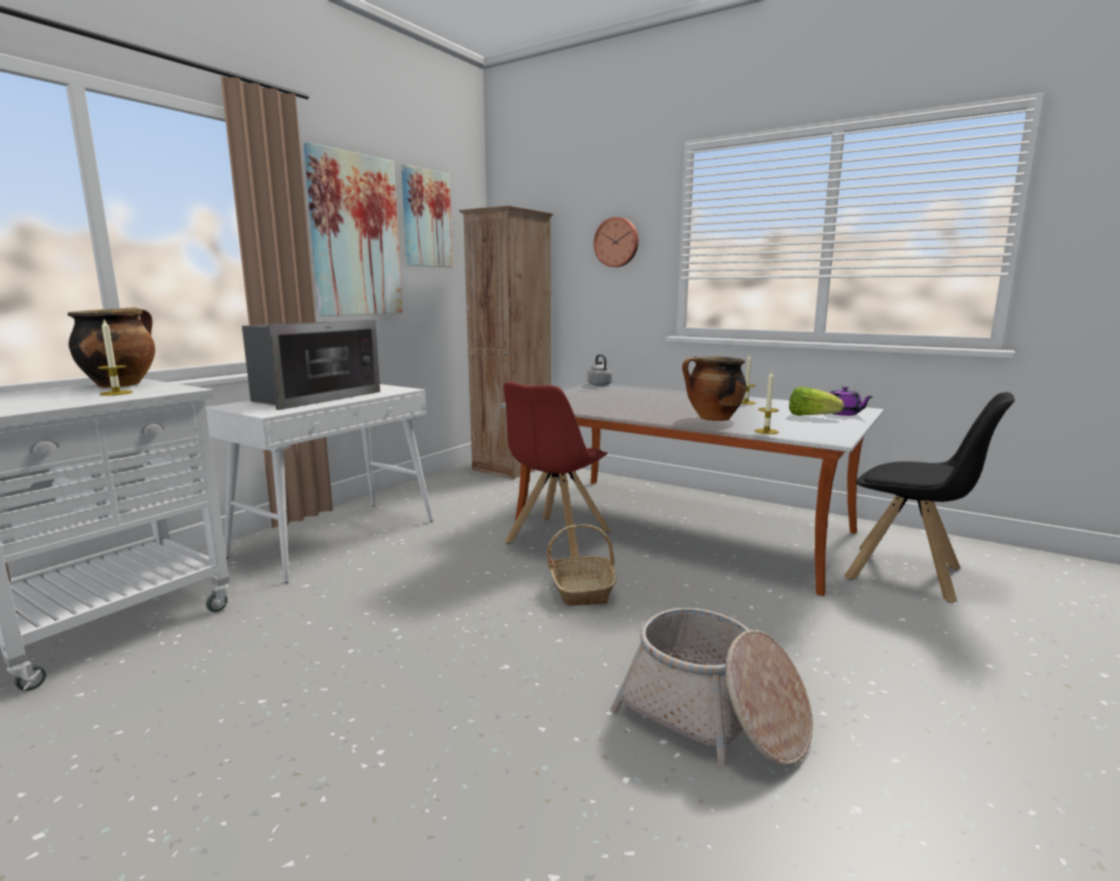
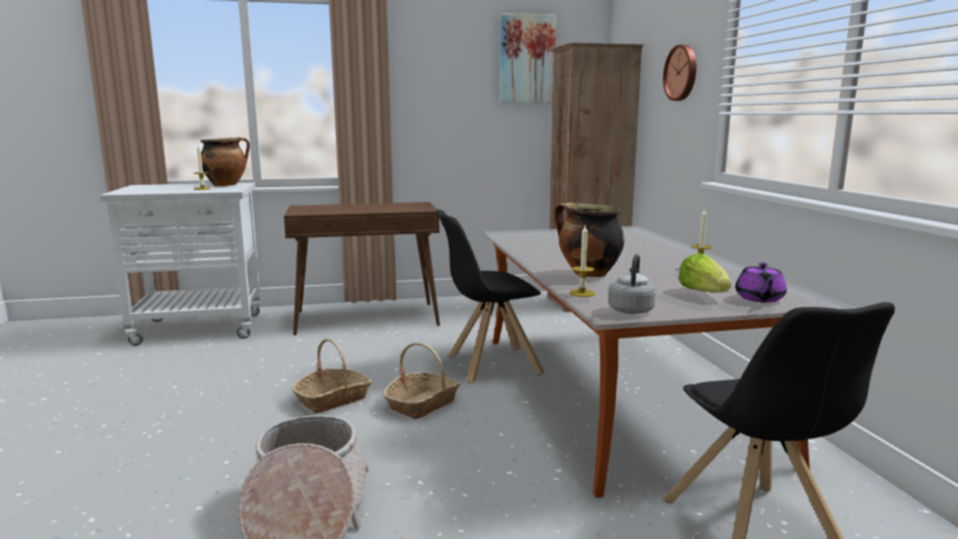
camera: 45 degrees right, 0 degrees up
(313, 397) = (357, 207): microwave -> none
(336, 538) = (367, 318): white console table -> brown console table
(355, 235) = (446, 79): picture -> none
(497, 622) = (333, 399): none -> basket
(556, 538) = (489, 364): red chair -> black chair
(598, 385) = (630, 229): grey kettle -> grey kettle (631, 310)

